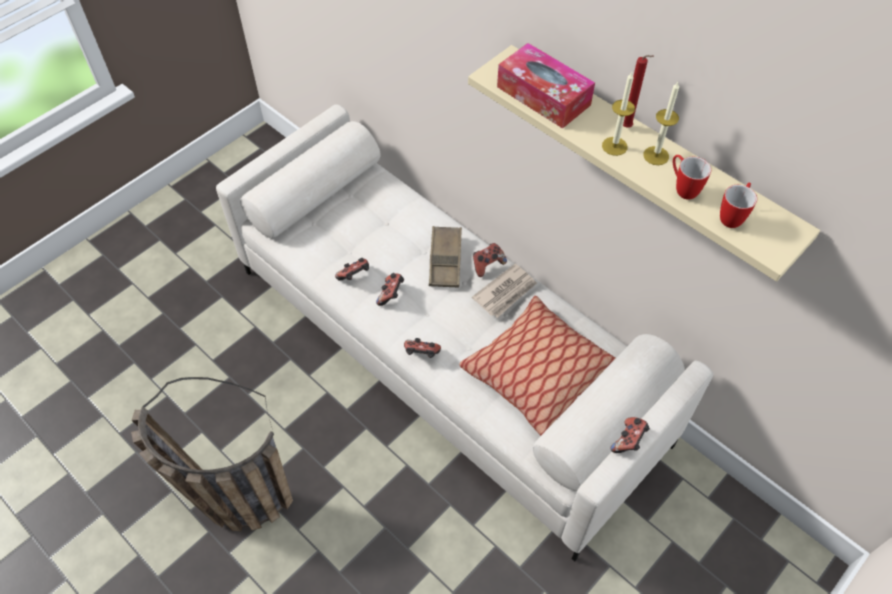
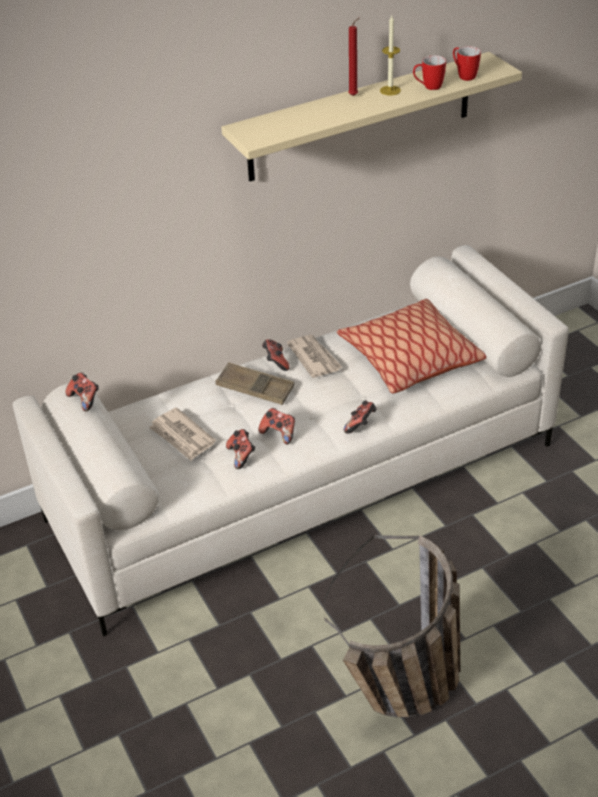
camera: 70 degrees left, 15 degrees down
(366, 229) = (182, 437): none -> newspaper
(543, 96) = (296, 122): tissue box -> none
(614, 146) = (371, 104): candle -> none
(628, 441) = (518, 297): game controller -> game controller (85, 399)

